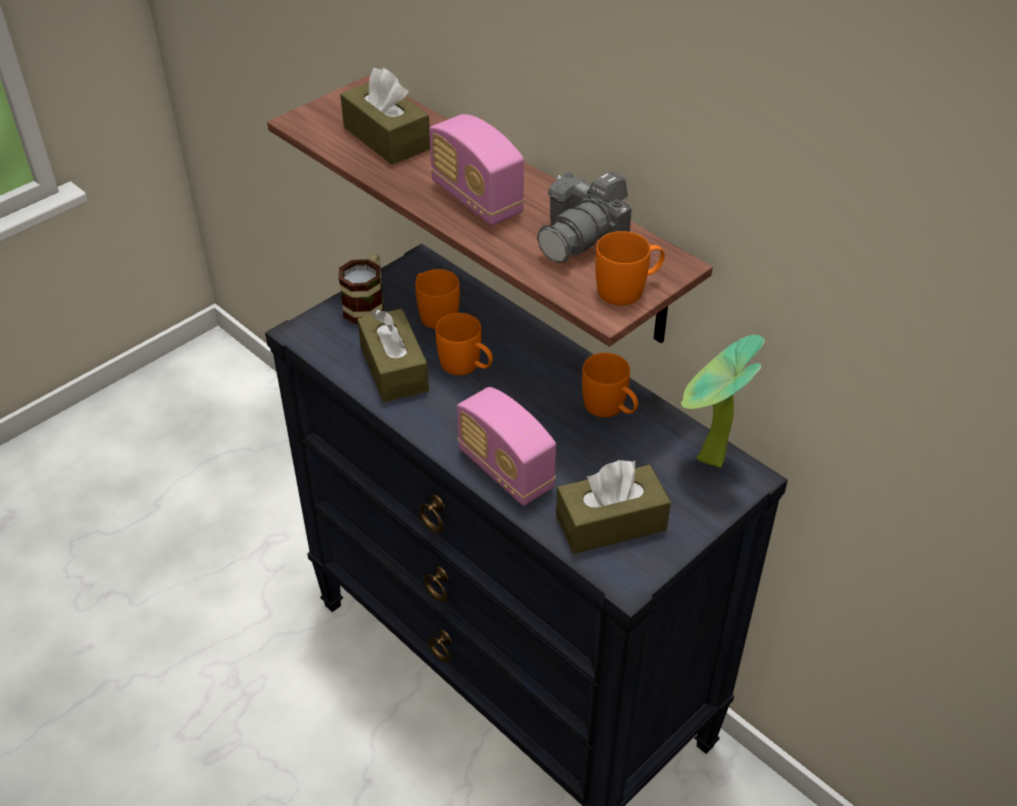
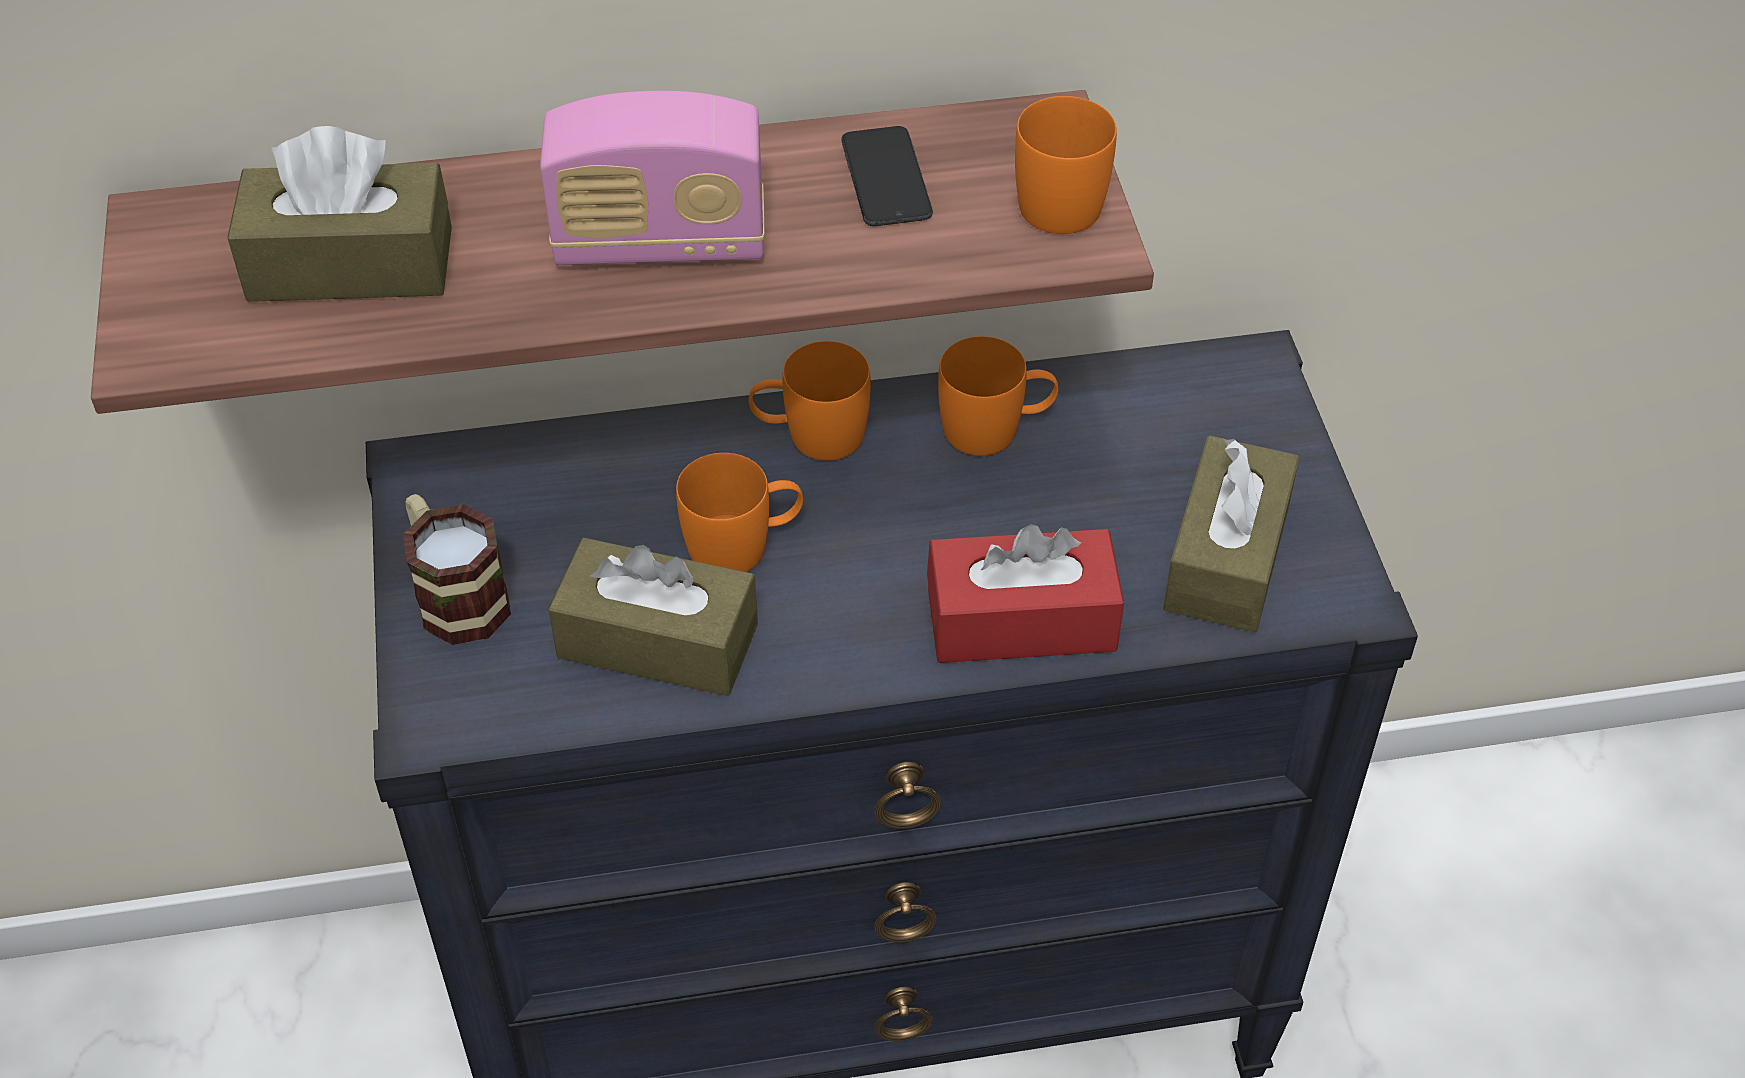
camera: 55 degrees left, 5 degrees up
(434, 313) = (572, 518): orange mug -> orange mug (810, 435)
(505, 470) = (1021, 620): radio -> red tissue box
(582, 237) = (886, 178): camera -> phone
(706, 463) = (1194, 390): potted plant -> none

